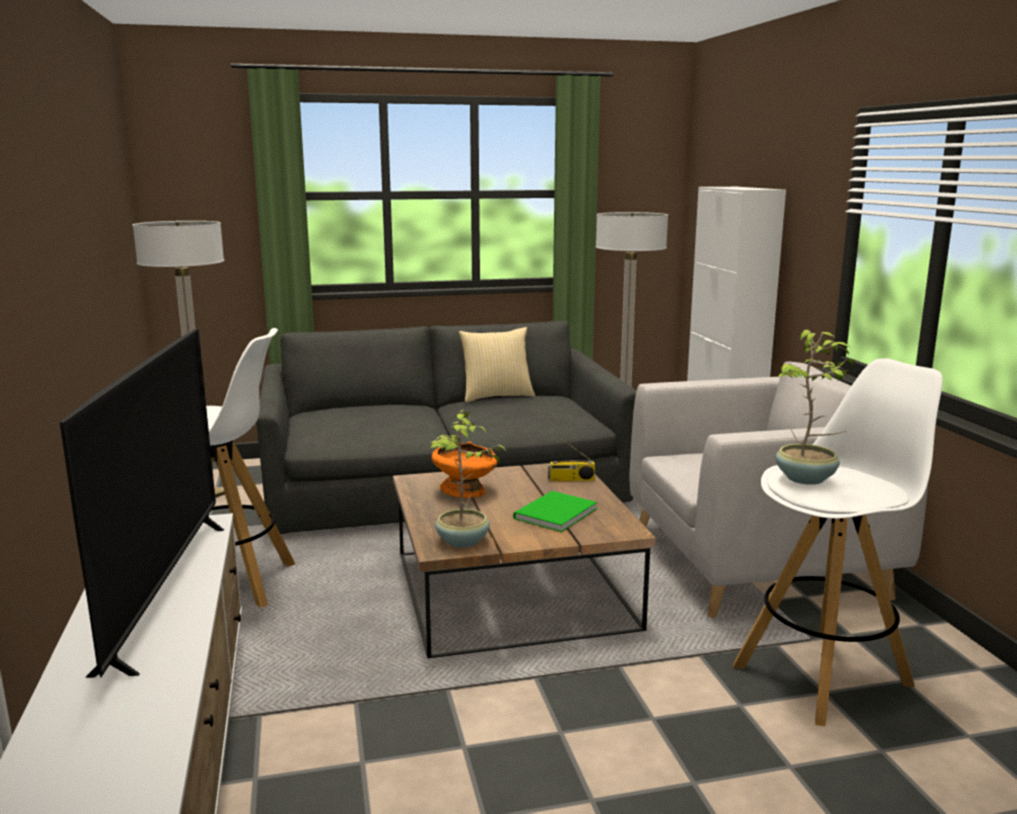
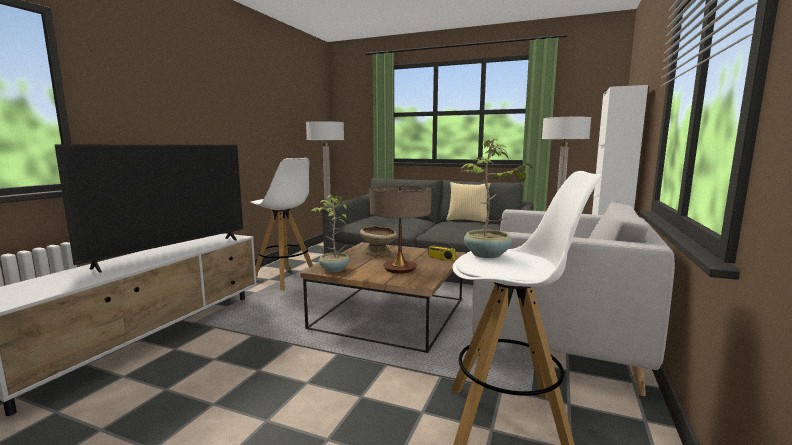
camera: 35 degrees right, 5 degrees down
(465, 491) = (378, 253): orange bowl -> beige bowl
(552, 514) = (399, 269): green book -> table lamp

